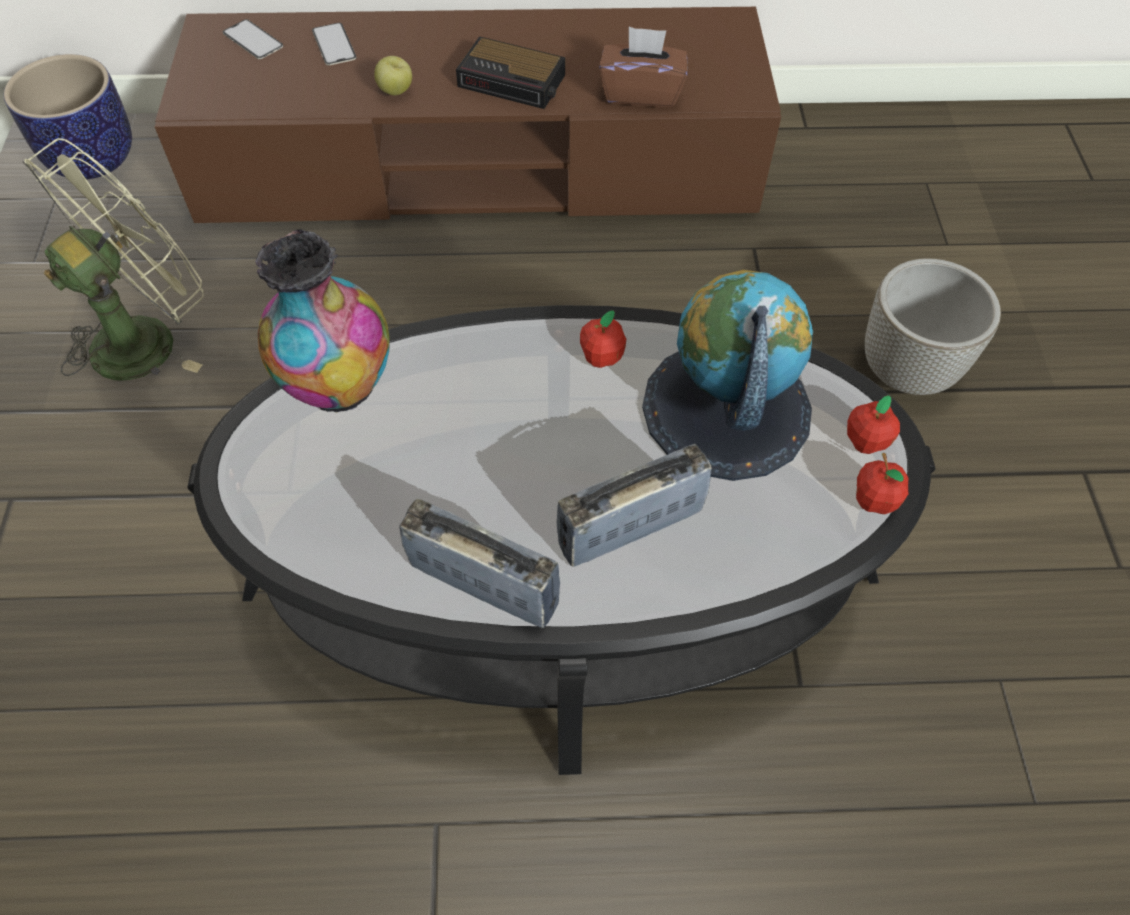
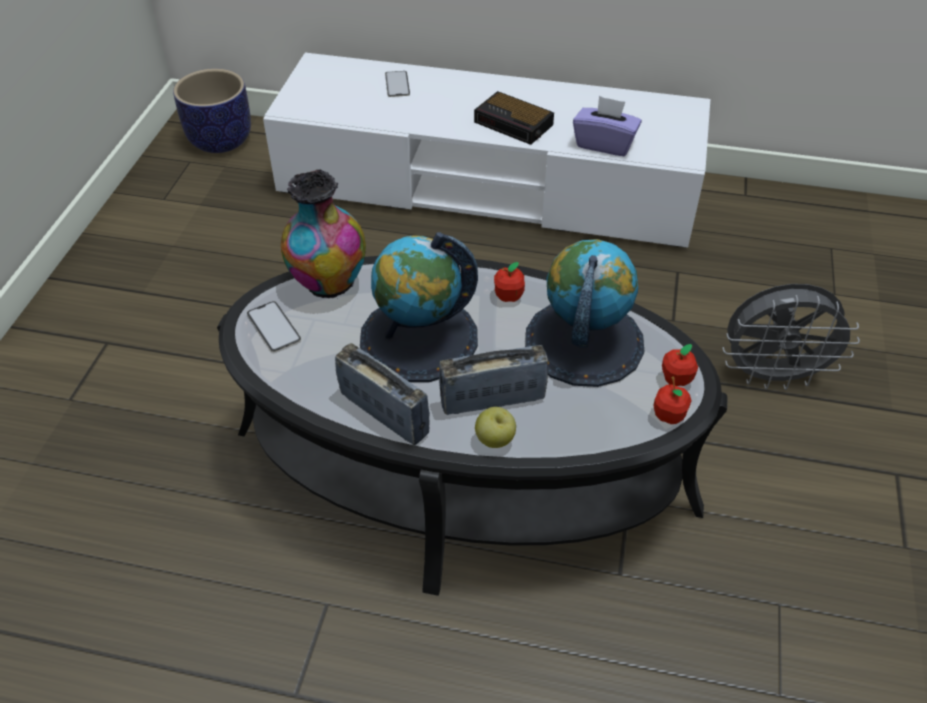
camera: 15 degrees right, 10 degrees down
(147, 336) = (224, 257): green fan -> none
(253, 40) = (343, 74): phone -> phone (273, 326)
(396, 91) = (430, 119): apple -> apple (495, 440)
(480, 167) = (487, 185): brown tv stand -> white tv stand
(496, 450) = (419, 338): none -> globe
(641, 93) = (604, 144): brown tissue box -> purple tissue box
(906, 370) = (772, 376): grey planter -> grey fan

